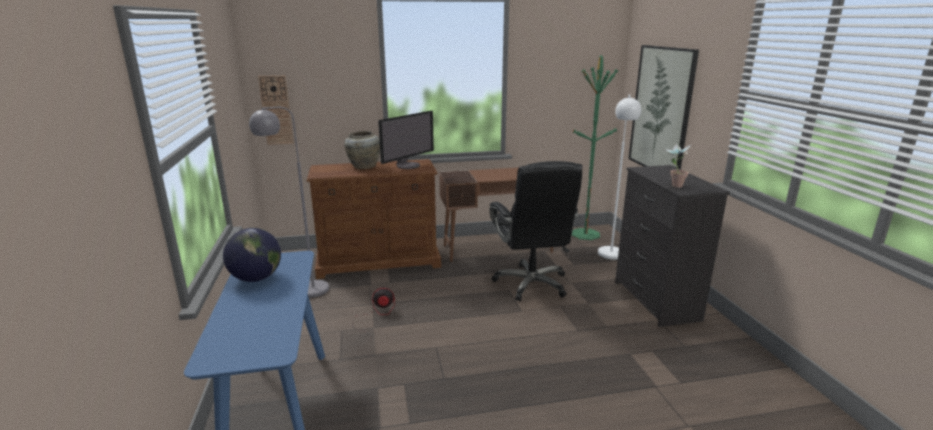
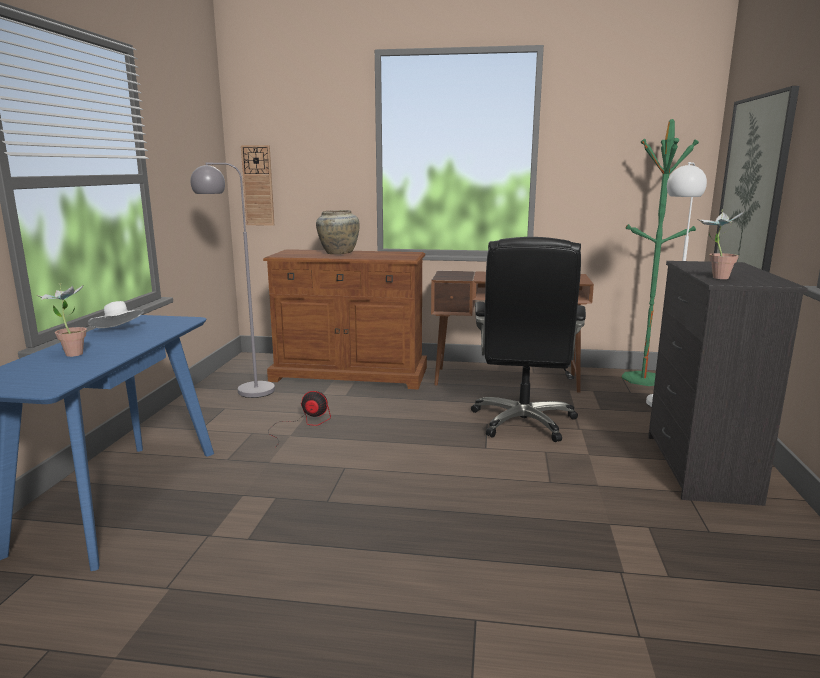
camera: 20 degrees right, 5 degrees down
(246, 311) = (71, 353): none -> potted plant
(256, 278) = (119, 331): globe -> white hat
(408, 165) = (389, 255): monitor -> none

